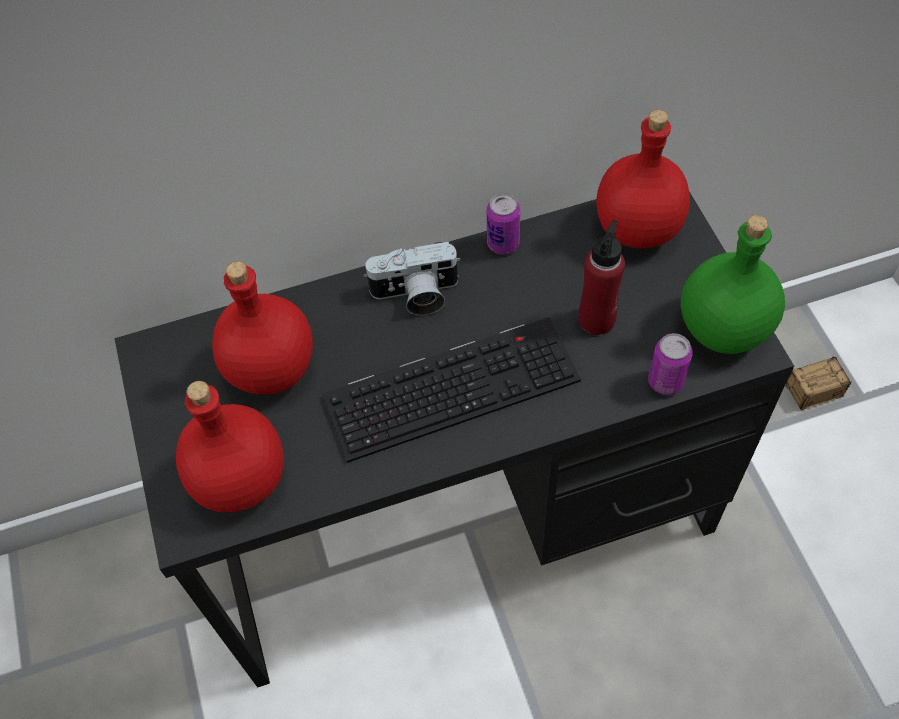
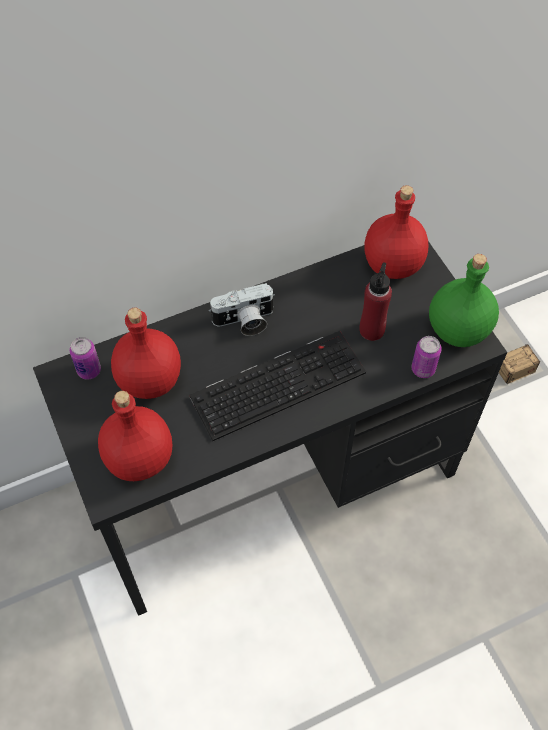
camera: 10 degrees left, 0 degrees up
(503, 243) = (301, 281): can -> can (89, 370)

